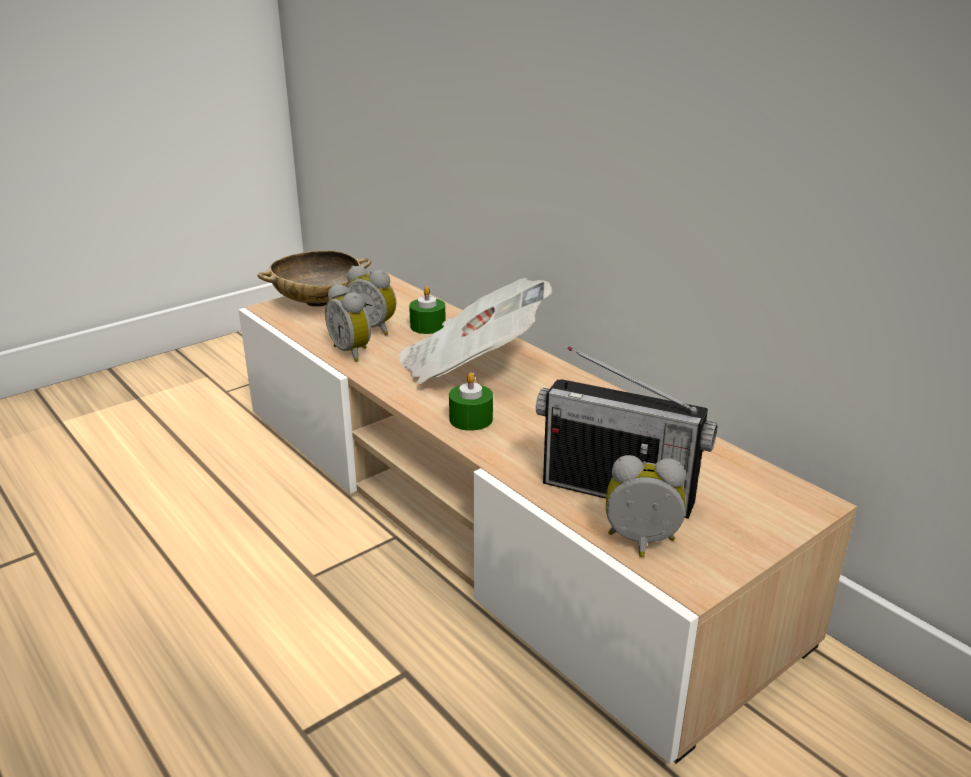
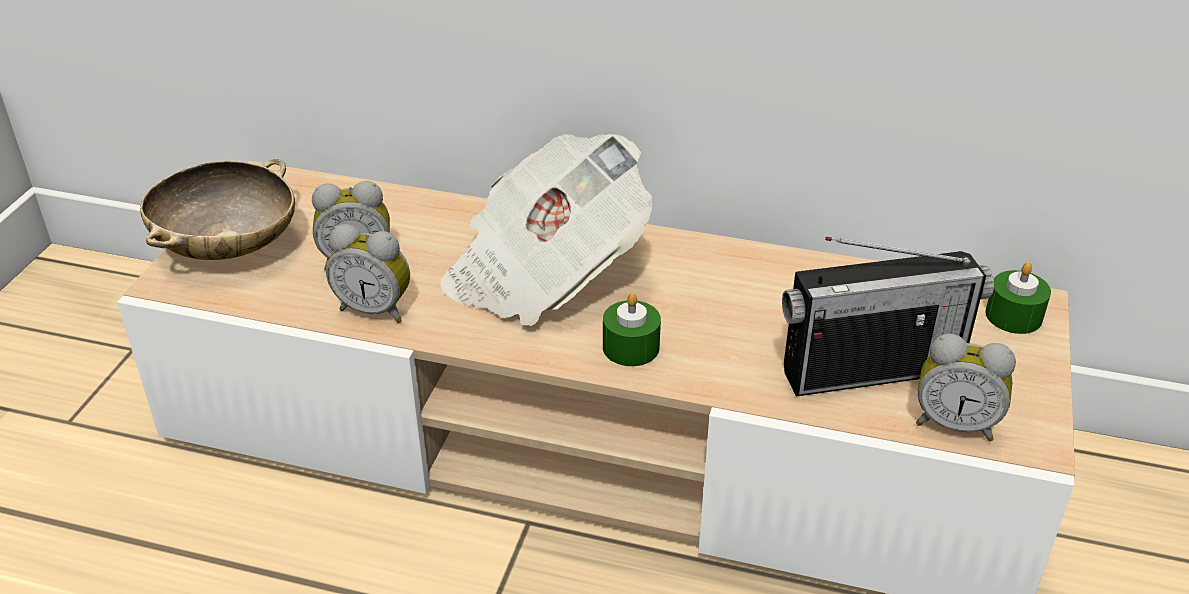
camera: 35 degrees left, 10 degrees up
(428, 326) = (423, 232): green candle -> green candle (1013, 316)
(641, 544) = (955, 423): alarm clock -> alarm clock turned 135 degrees counterclockwise

